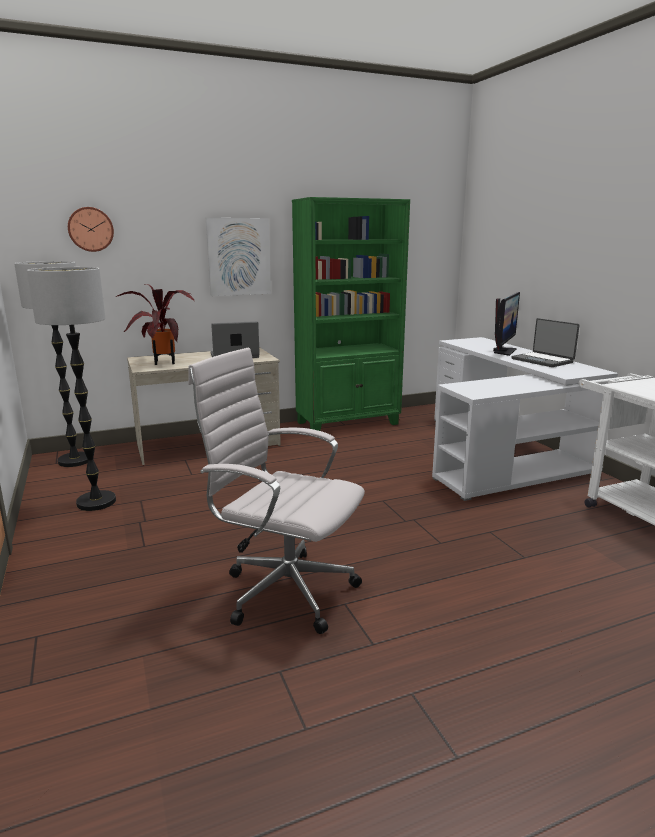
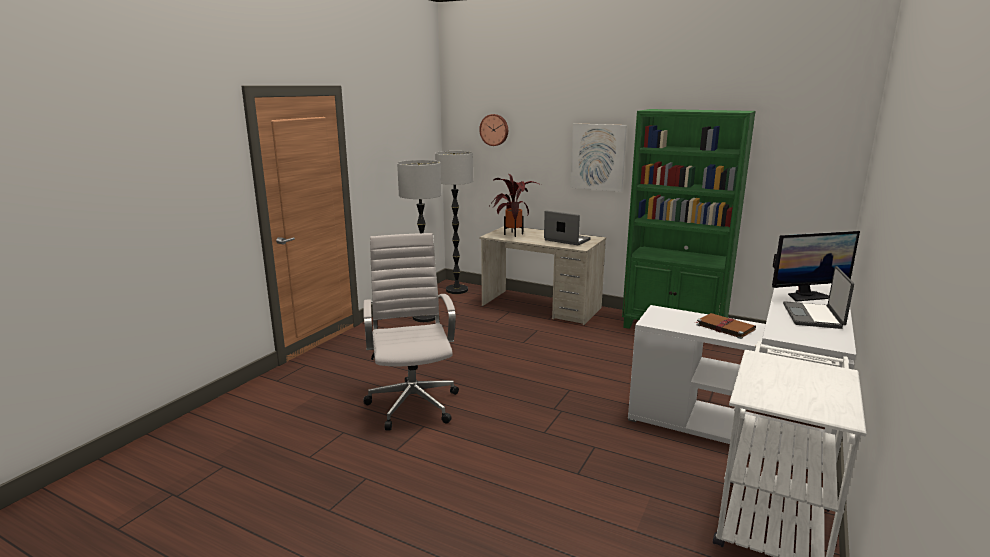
camera: 50 degrees right, 0 degrees up
(516, 383) = (724, 327): none -> brown book

